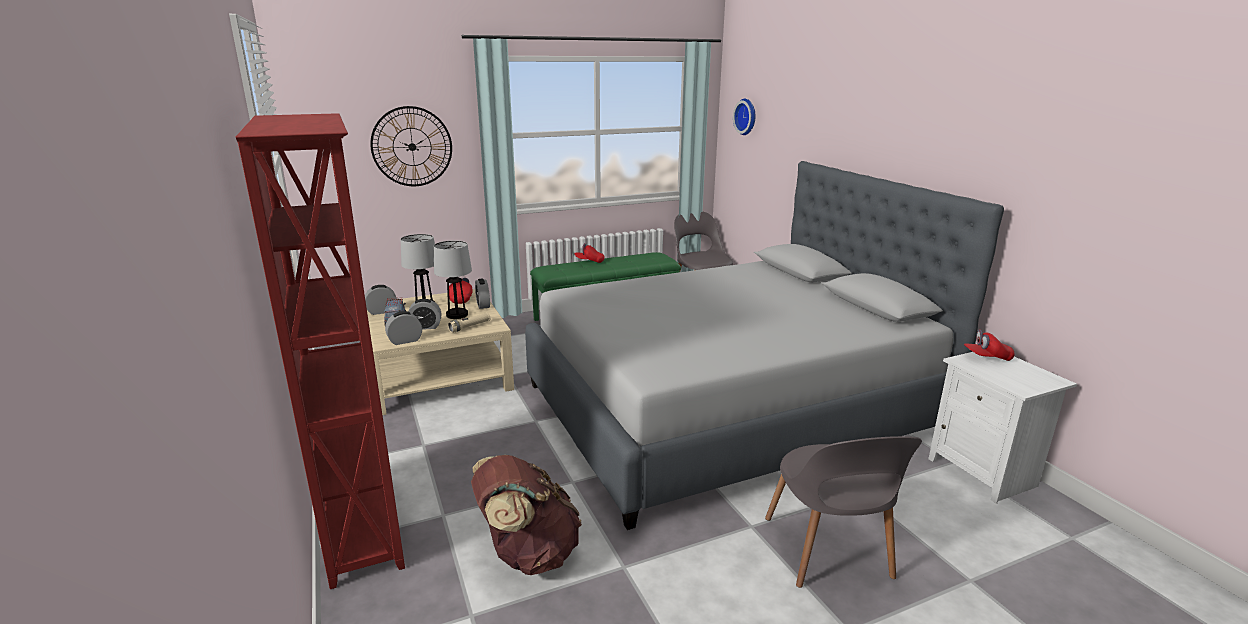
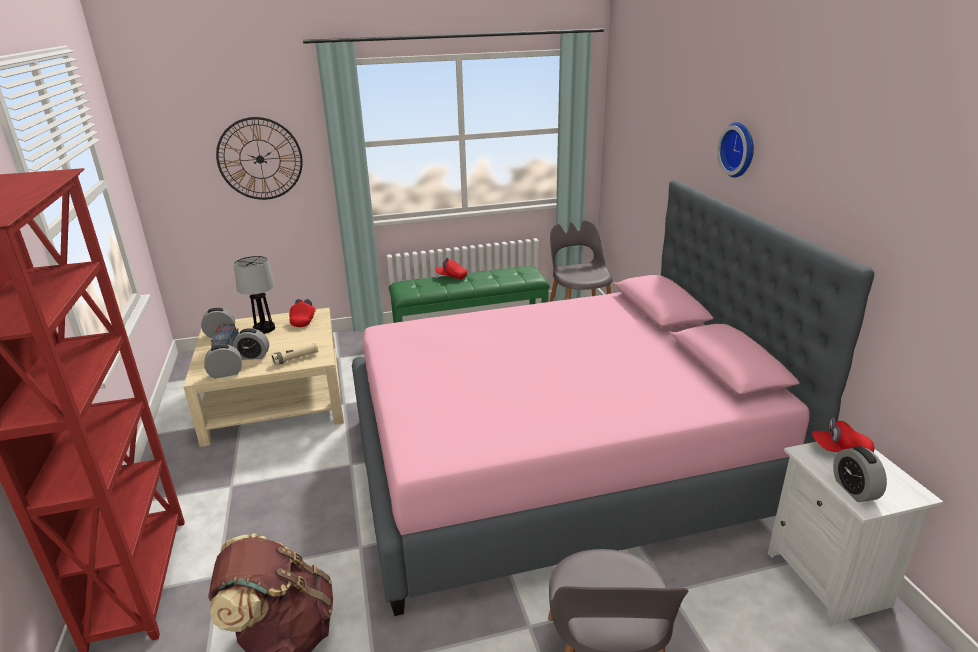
camera: 10 degrees right, 5 degrees up
(457, 315) = (290, 342): table lamp -> none
(483, 305) = (321, 330): alarm clock -> alarm clock (854, 490)
(728, 408) = (559, 463): grey bed -> pink bed
(747, 116) = (628, 119): wall clock -> wall clock (739, 149)

